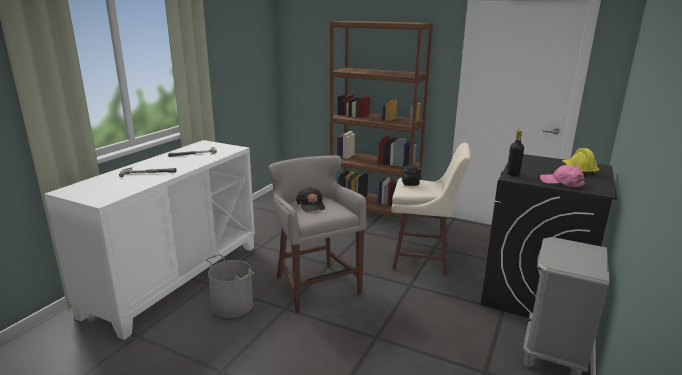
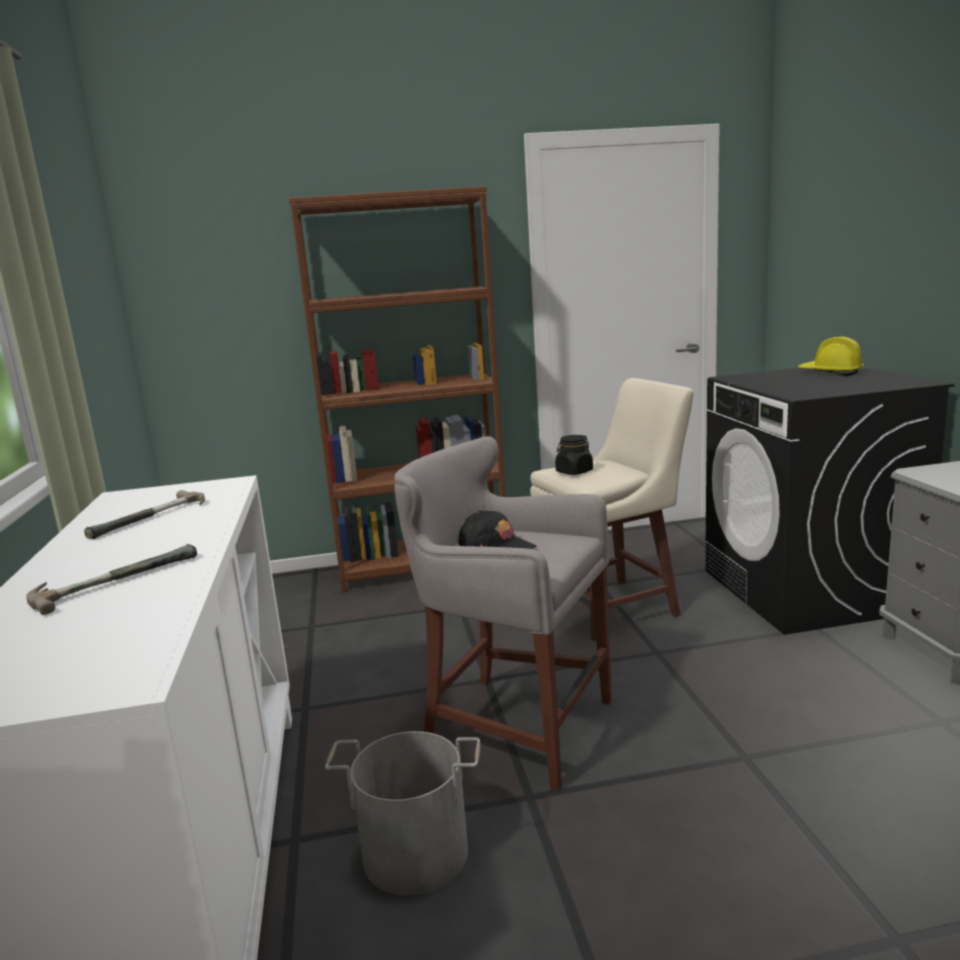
camera: 35 degrees left, 5 degrees down
(513, 174) = (788, 392): black bottle -> none
(561, 182) = (859, 385): pink cap -> none

